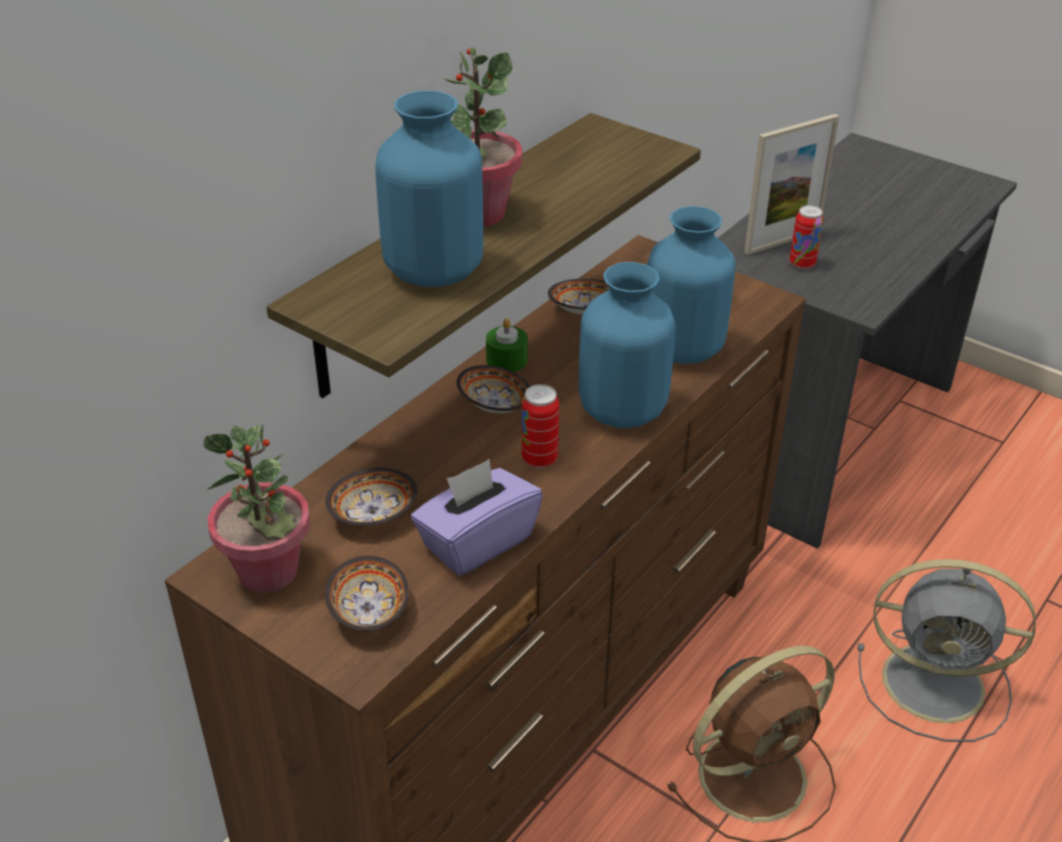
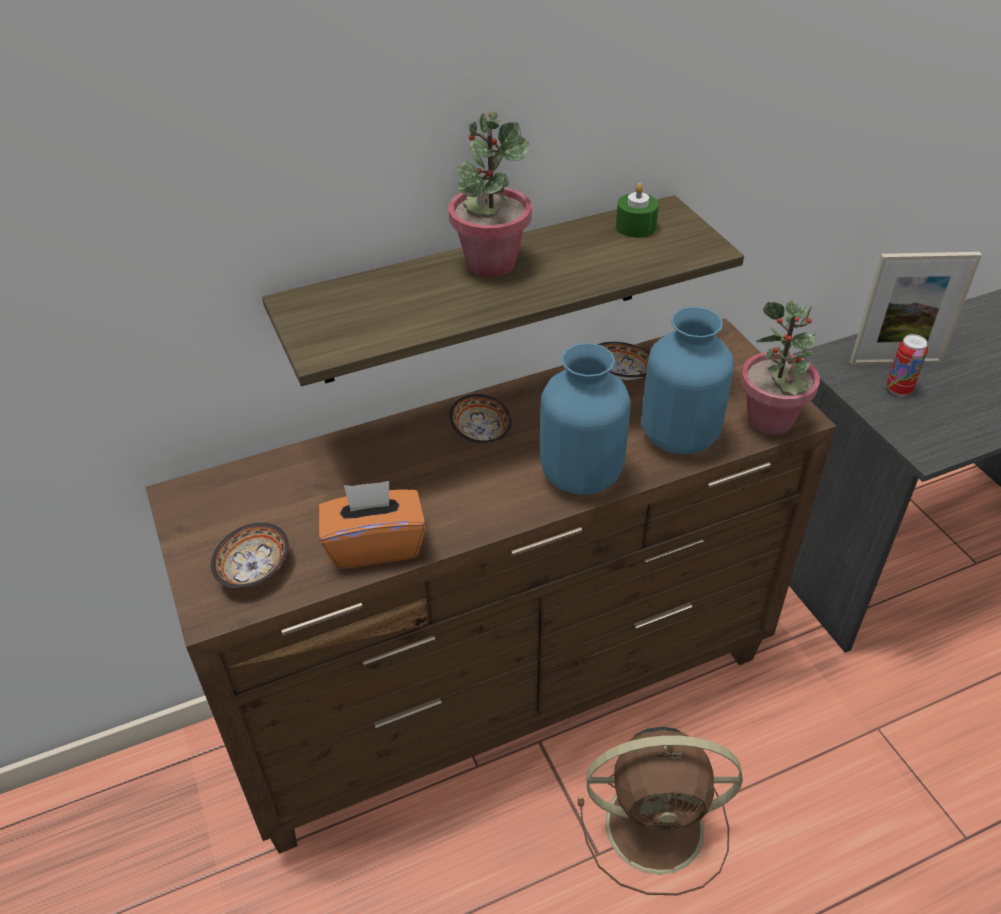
camera: 30 degrees right, 5 degrees up
(269, 572) = (213, 509): potted plant -> potted plant (770, 420)
(373, 515) = (319, 491): bowl -> none
(432, 271) = (406, 305): blue vase -> none
(477, 542) = (375, 545): purple tissue box -> orange tissue box
(507, 360) = (522, 397): green candle -> green candle (635, 227)
(539, 459) = (479, 493): can -> none
(938, 684) = (880, 825): grey fan -> none

